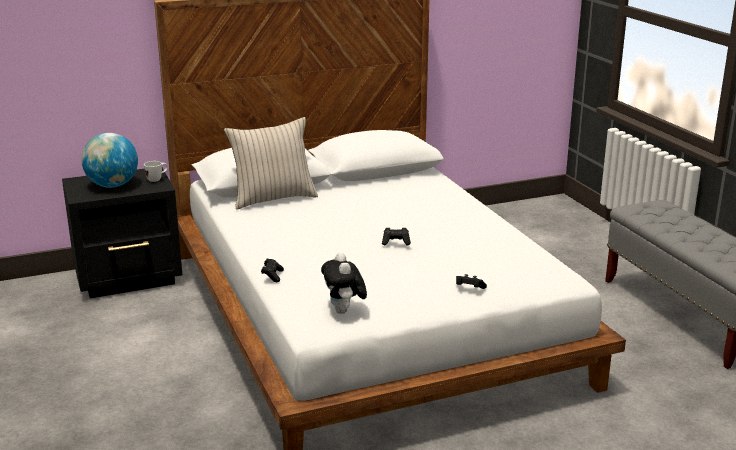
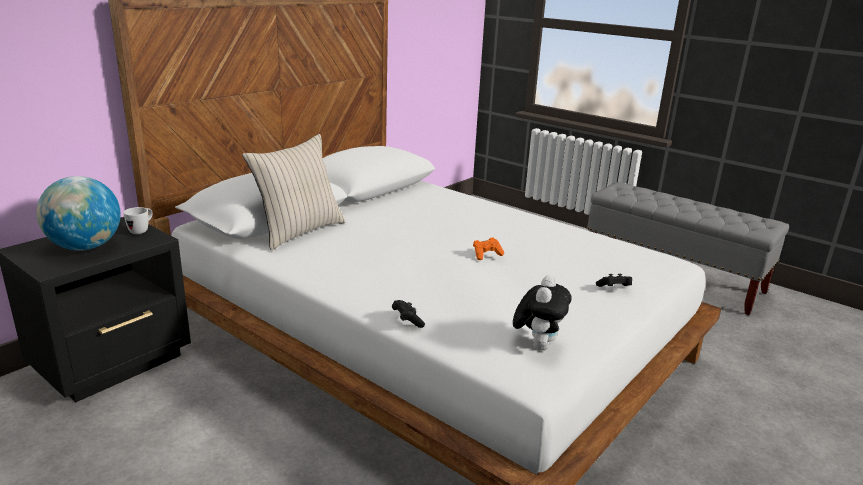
camera: 30 degrees left, 0 degrees up
(344, 311) = (537, 345): plush toy -> plush toy turned 120 degrees counterclockwise
(396, 242) = (486, 255): black game controller -> orange game controller

